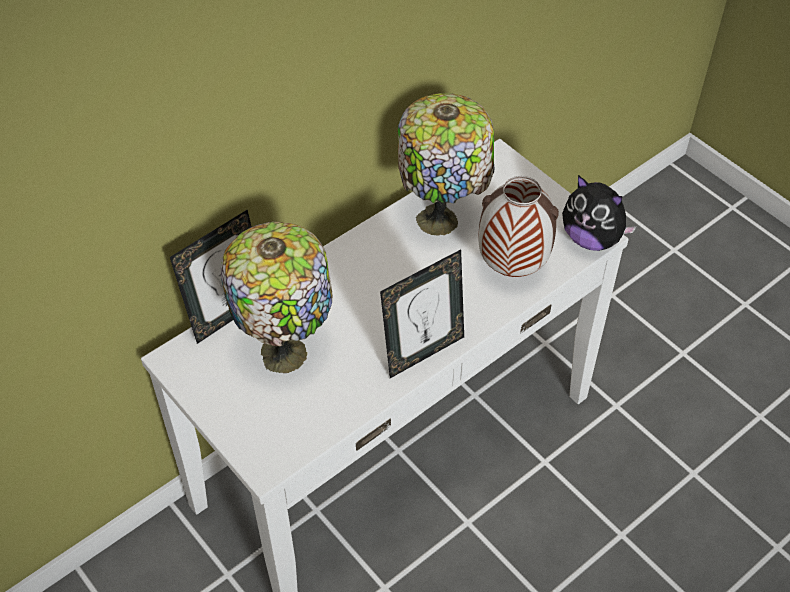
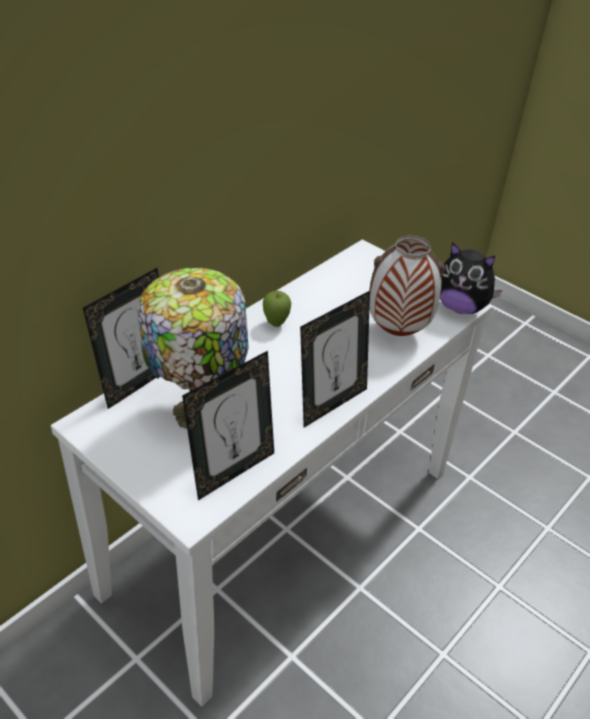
camera: 10 degrees left, 10 degrees down
(311, 421) = (232, 471): none -> picture frame
(381, 250) = (276, 324): none -> apple
(441, 220) = (325, 299): table lamp -> none

